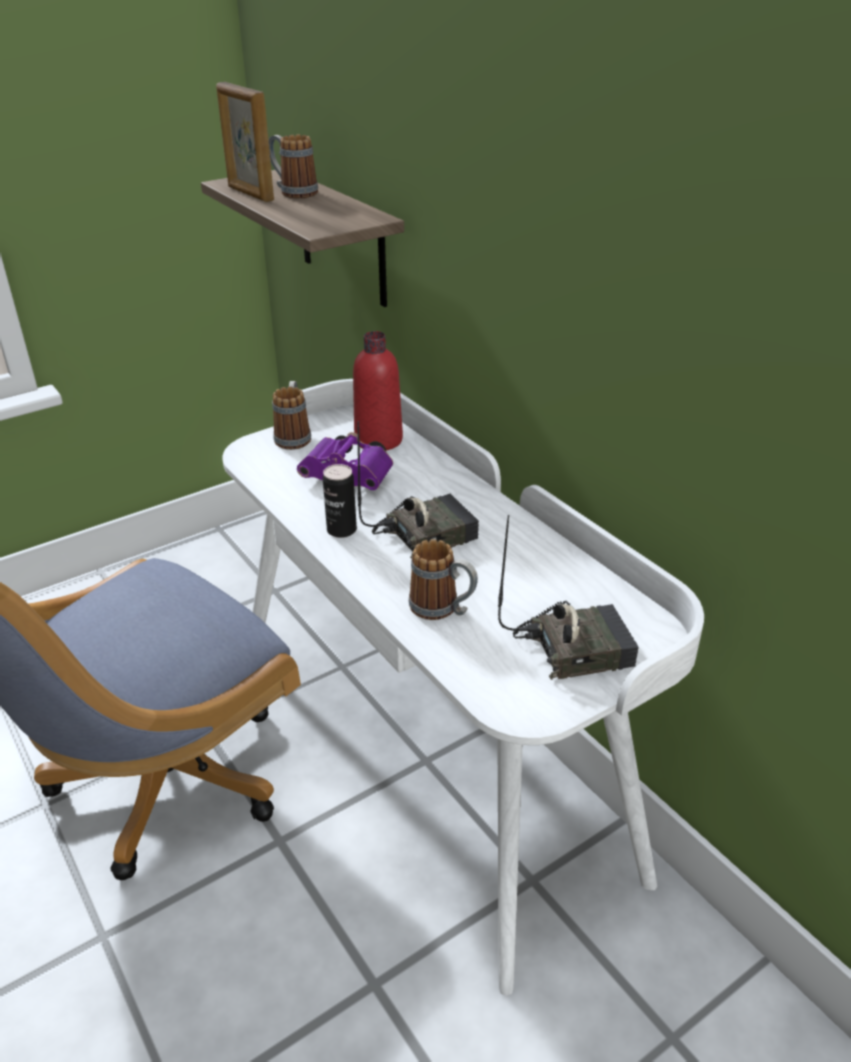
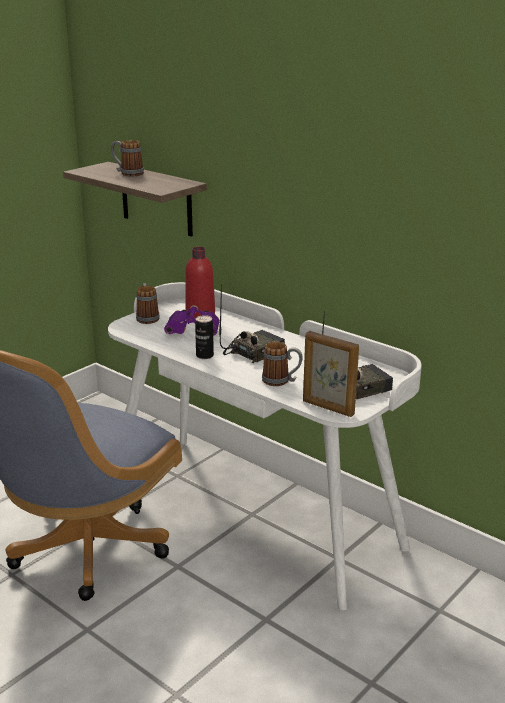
camera: 15 degrees left, 10 degrees down
(250, 194) = (102, 176): picture frame -> picture frame (328, 408)

